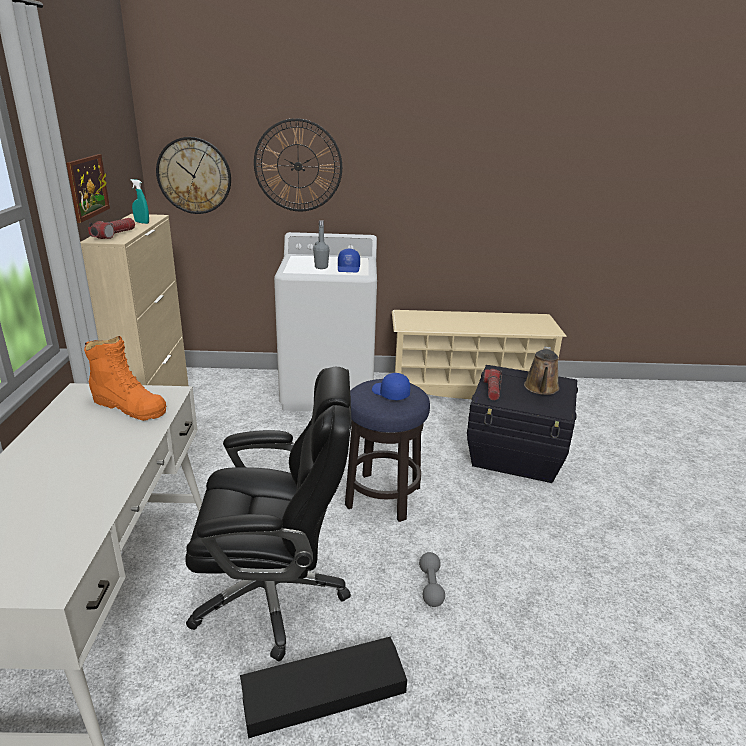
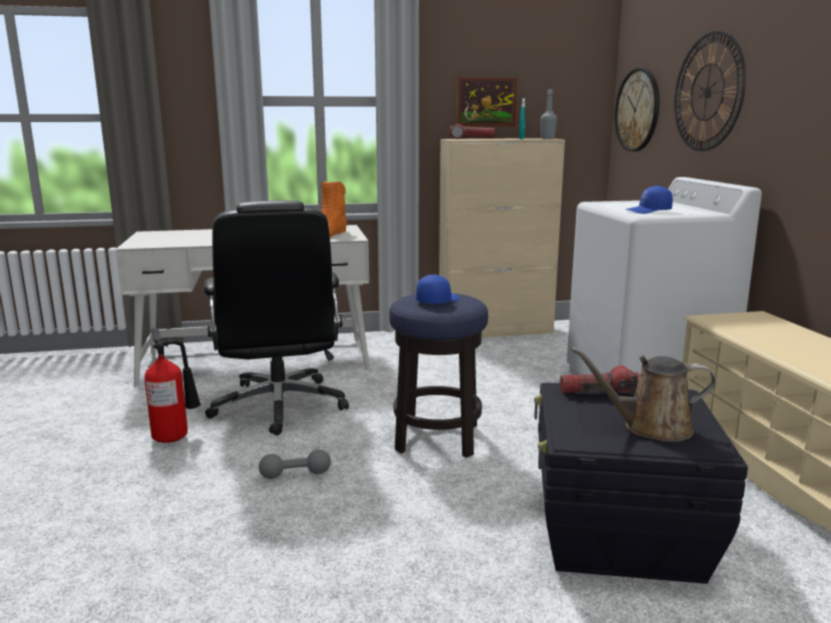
camera: 80 degrees right, 10 degrees down
(321, 267) = (632, 206): grey bottle -> grey bottle (547, 138)
(323, 692) = (175, 437): black storage box -> fire extinguisher

